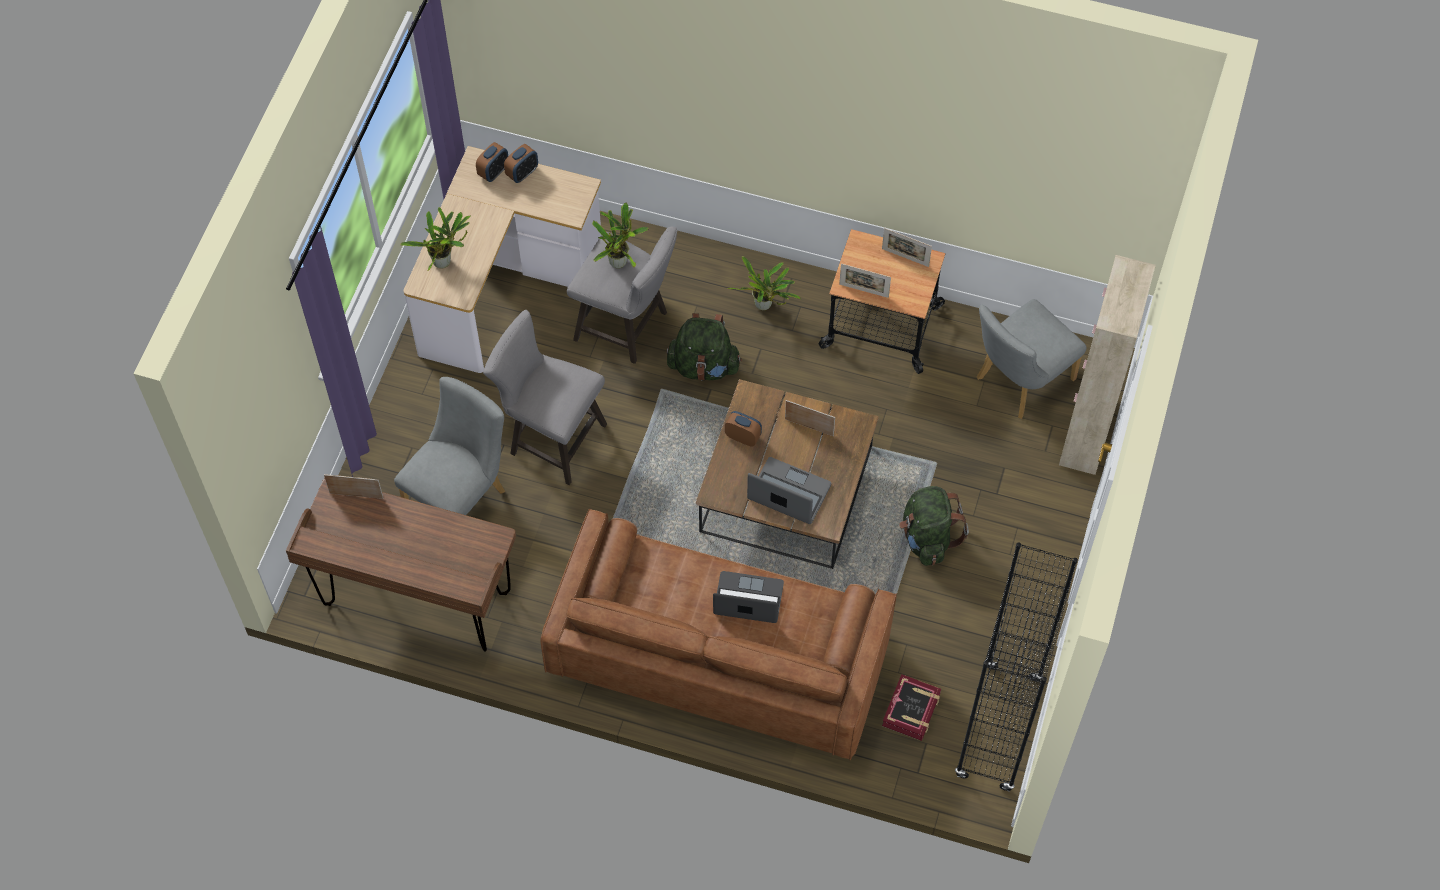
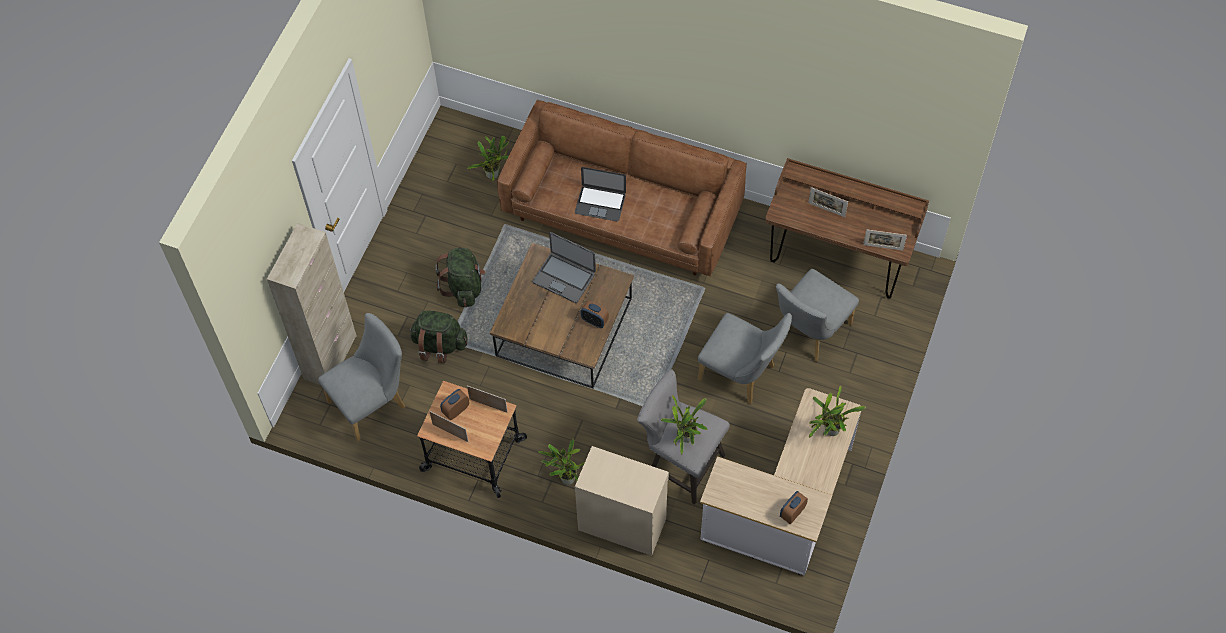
camera: 175 degrees left, 0 degrees up
(522, 173) = (767, 510): alarm clock -> alarm clock (456, 410)
(551, 438) = (742, 375): grey stool -> grey chair
(694, 260) = (622, 523): none -> beige cabinet
(704, 366) = (620, 427): green backpack -> green backpack (439, 345)
(809, 427) = (543, 326): picture frame -> picture frame (826, 210)
(911, 710) = (494, 174): book -> potted plant
(998, 728) = (438, 160): black bookcase -> none

